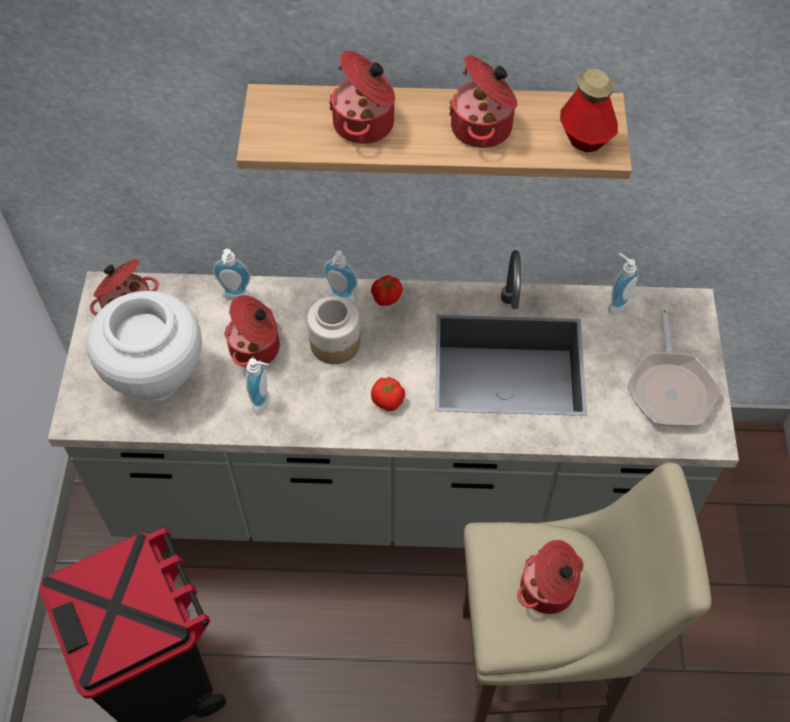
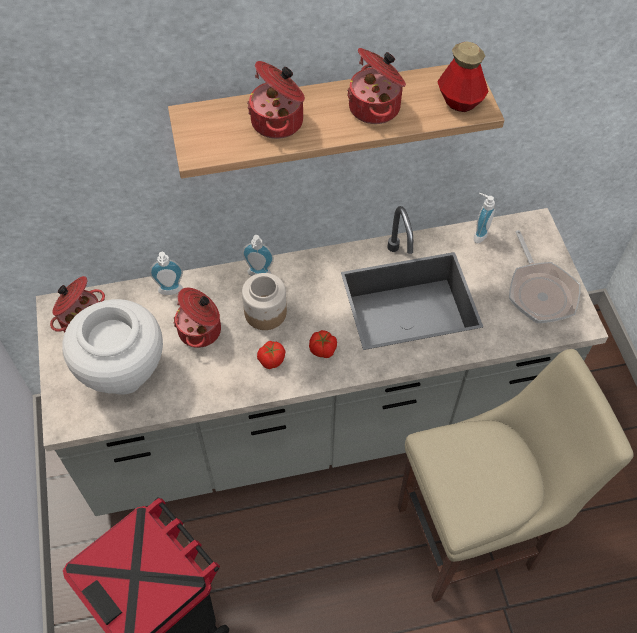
camera: 15 degrees left, 0 degrees up
(264, 402) = (221, 373): soap dispenser -> none
(386, 298) = (296, 266): tomato -> tomato (271, 360)
(548, 590) = (488, 473): cooking pot -> none

